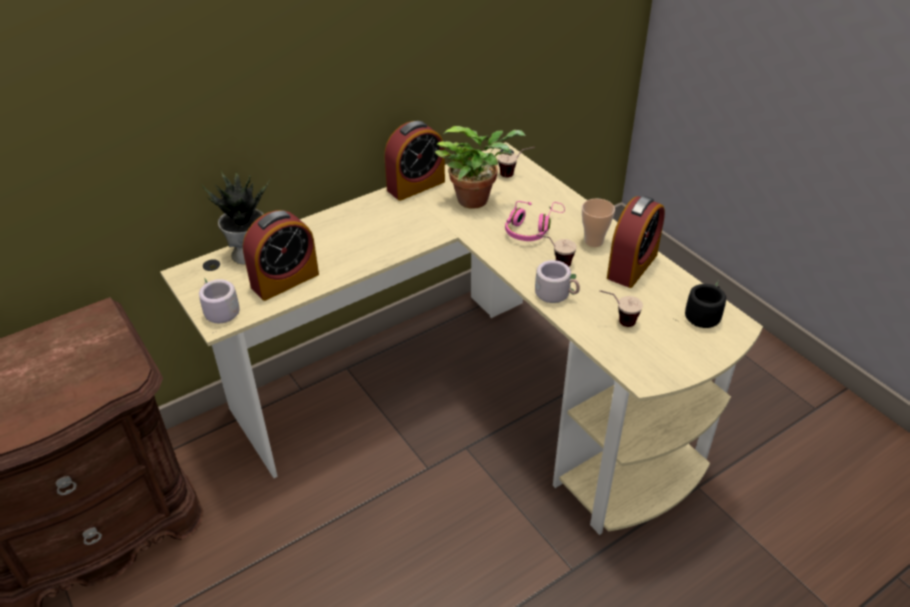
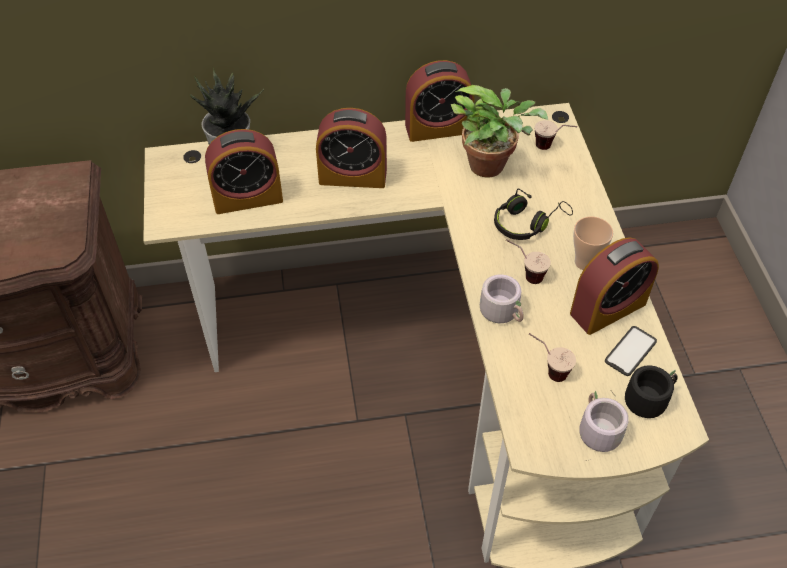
camera: 25 degrees right, 10 degrees up
(218, 312) = (170, 211): grey mug -> grey mug (595, 430)
(367, 238) = (352, 176): none -> alarm clock
(532, 228) = (527, 223): pink headphones -> black headphones
(668, 288) = (630, 351): none -> phone

